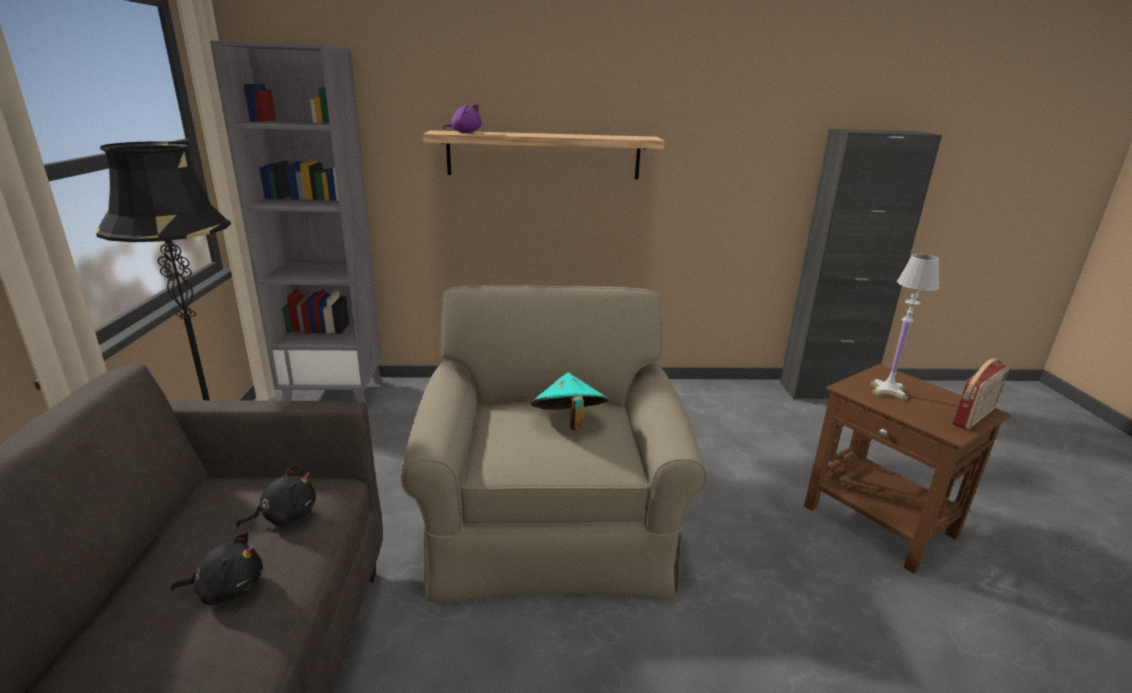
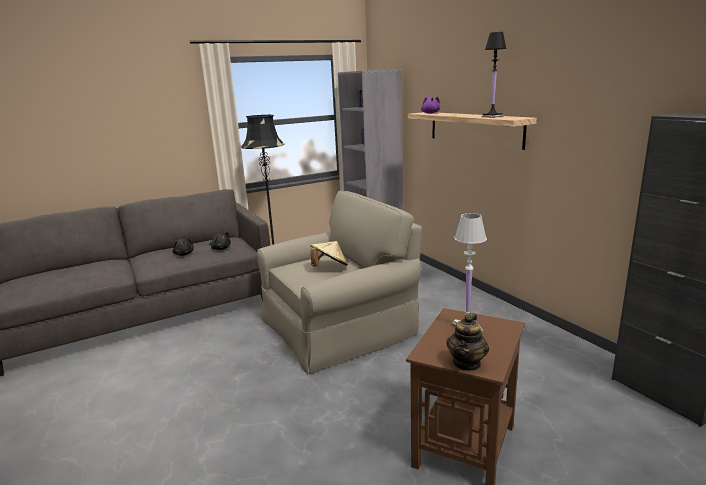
camera: 65 degrees right, 5 degrees down
(568, 423) = (329, 267): turquoise hat -> beige hat
(604, 136) = (492, 117): none -> black table lamp
(974, 417) = (467, 363): radio -> teapot

